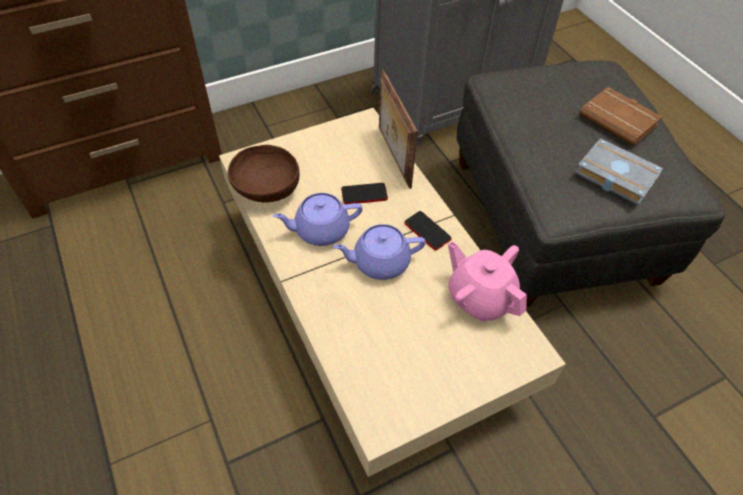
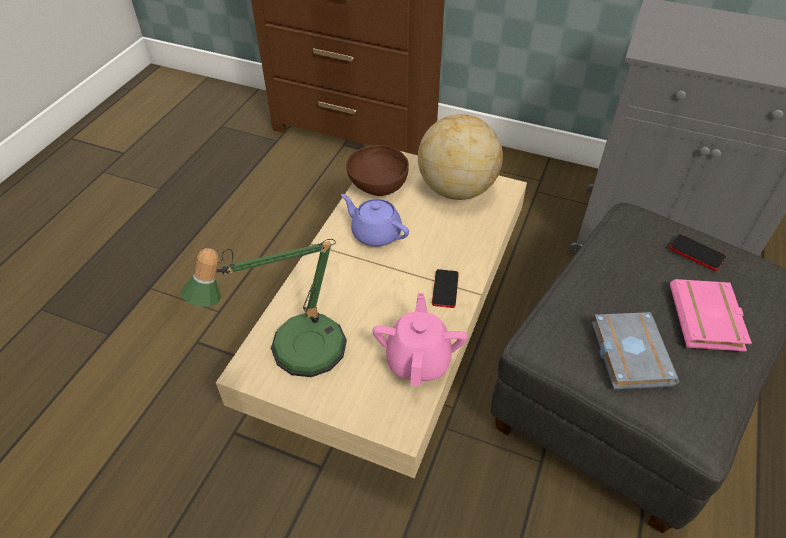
camera: 50 degrees right, 5 degrees down
(332, 148) = (456, 189): none -> globe
(364, 194) = (435, 233): phone -> phone (696, 253)
(379, 262) = (384, 281): purple teapot -> none
(392, 374) = (295, 350): none -> table lamp
(393, 157) = (492, 224): picture frame -> none
(620, 121) = (708, 320): brown book -> pink book

